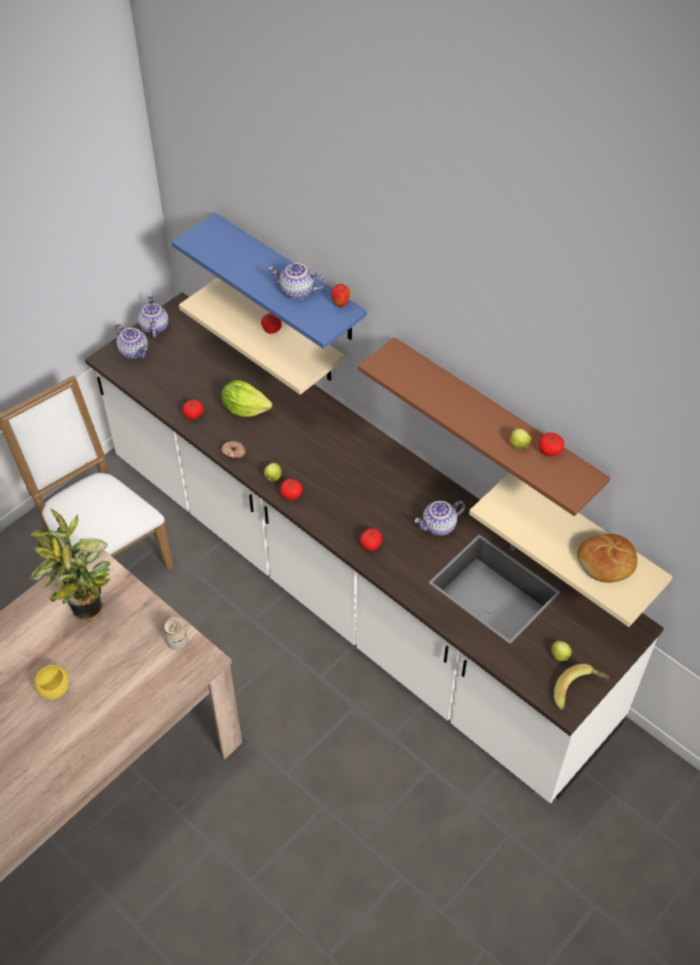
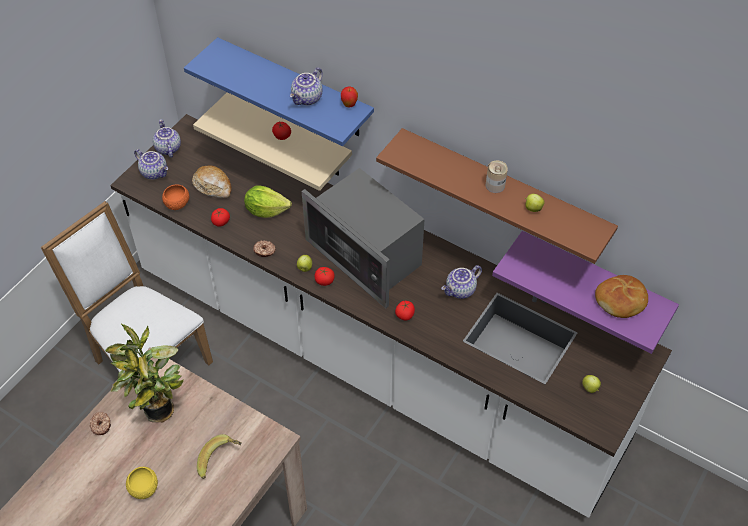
camera: 10 degrees left, 0 degrees up
(24, 615) = (101, 425): none -> donut
(151, 389) = (177, 204): none -> orange bowl
(177, 640) = (247, 427): can -> can (495, 185)
(194, 375) = (213, 186): none -> bread
(296, 292) = (307, 99): teapot -> teapot turned 60 degrees counterclockwise
(344, 474) = (367, 256): none -> microwave
(550, 451) = (561, 210): tomato -> none
(578, 693) = (613, 418): banana -> banana (220, 461)
(586, 537) = (594, 281): beige shelf -> purple shelf

